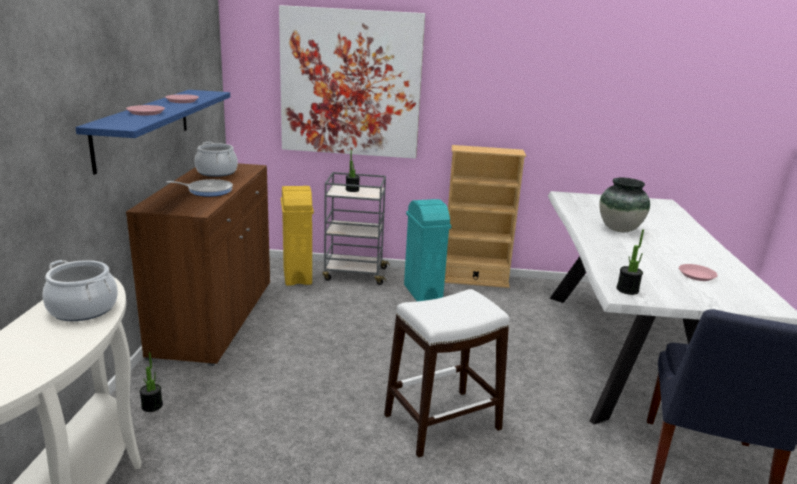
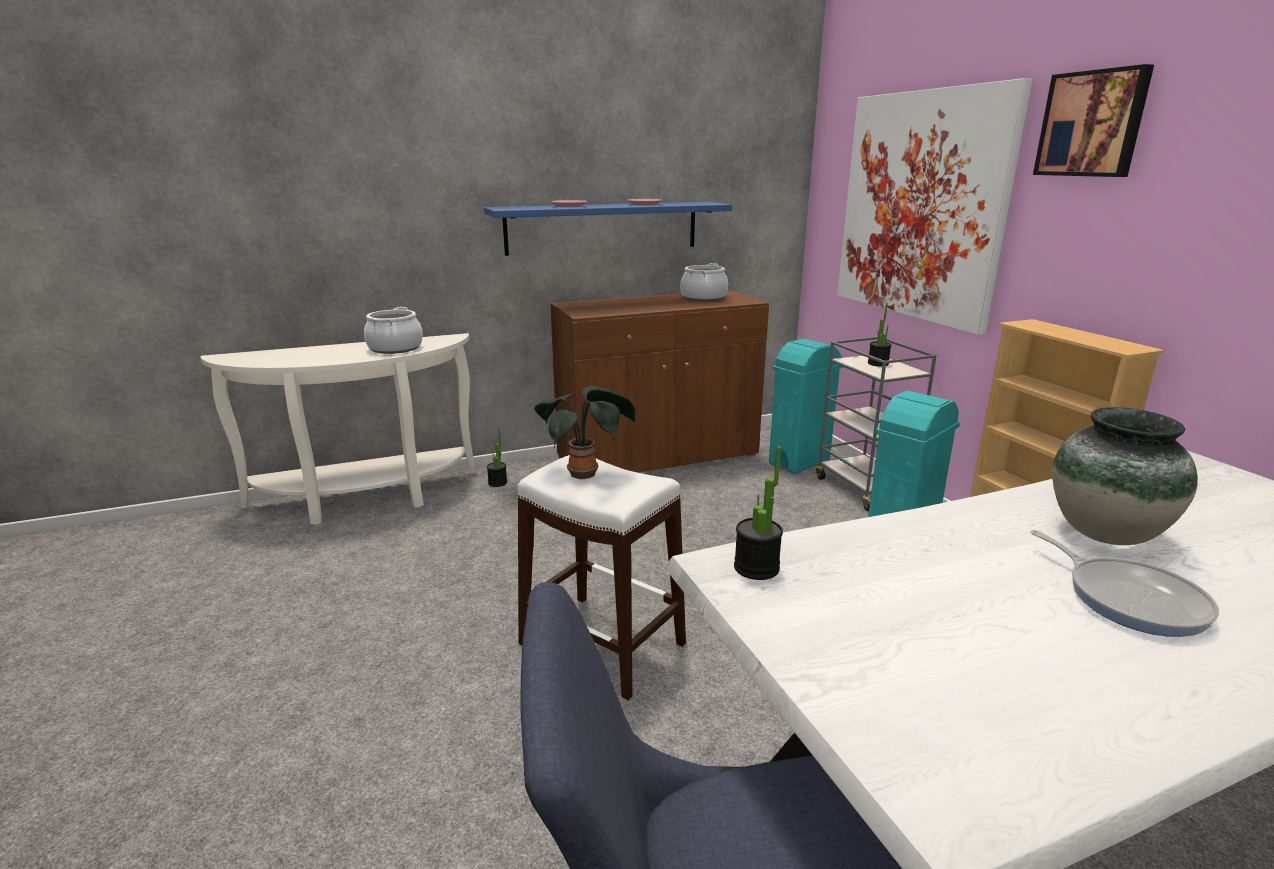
camera: 65 degrees right, 0 degrees up
(207, 190) = (644, 305): frying pan -> frying pan (1129, 598)
(297, 276) = (800, 462): yellow trash can -> turquoise trash can
(444, 309) = (586, 474): none -> potted plant
(466, 42) = (1092, 124): none -> picture
(697, 275) = (984, 652): pink plate -> none

